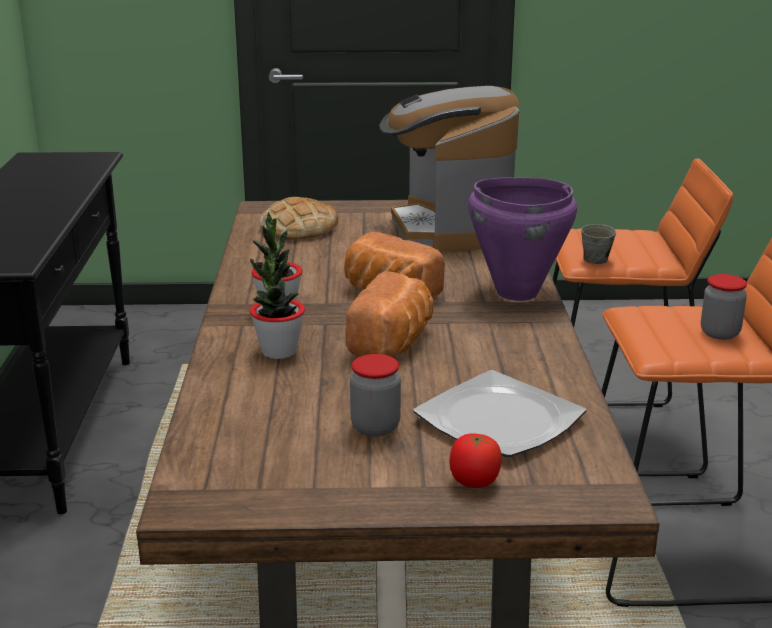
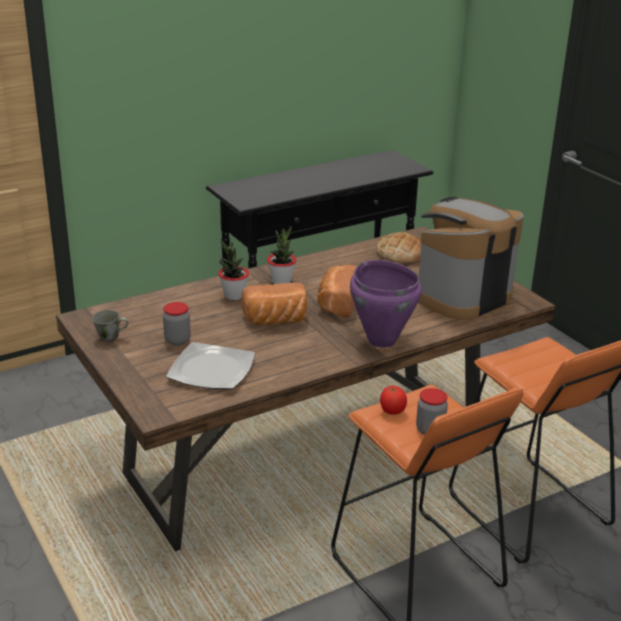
camera: 60 degrees right, 5 degrees up
(474, 482) = (145, 377): tomato -> tomato (392, 411)
(597, 259) = (506, 363): grey mug -> grey mug (110, 337)

